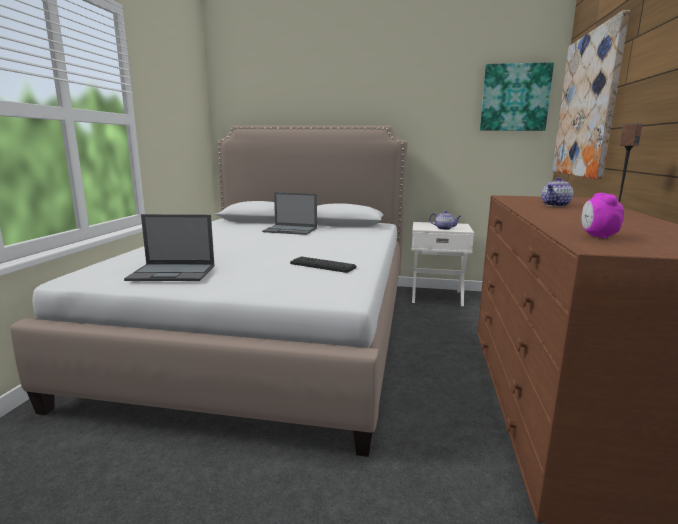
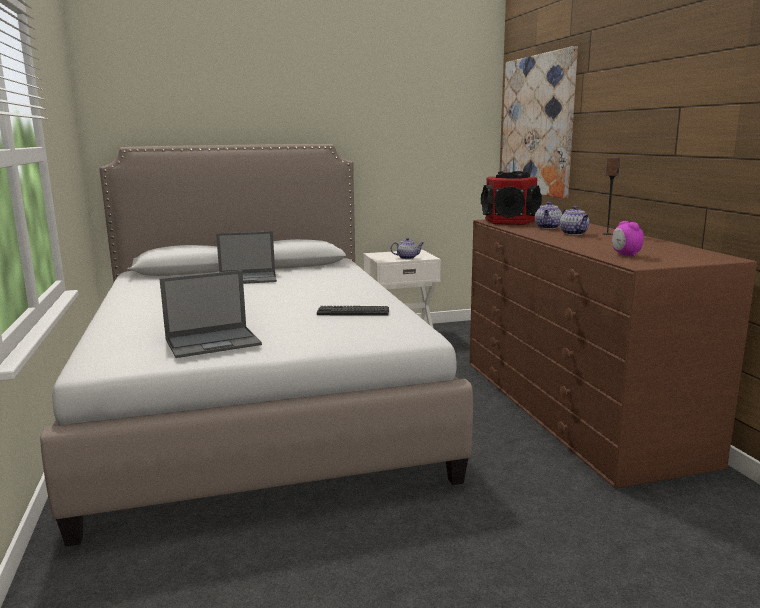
camera: 25 degrees left, 0 degrees up
(515, 97) = (457, 111): picture -> none
(524, 198) = (509, 221): none -> speaker
(575, 212) = (574, 233): none -> teapot

